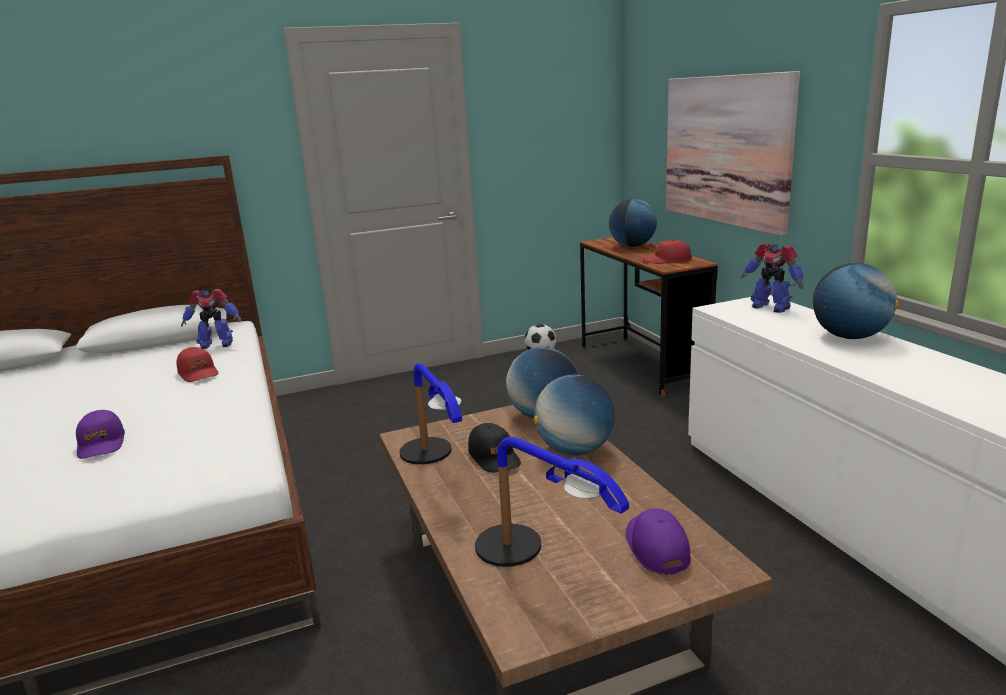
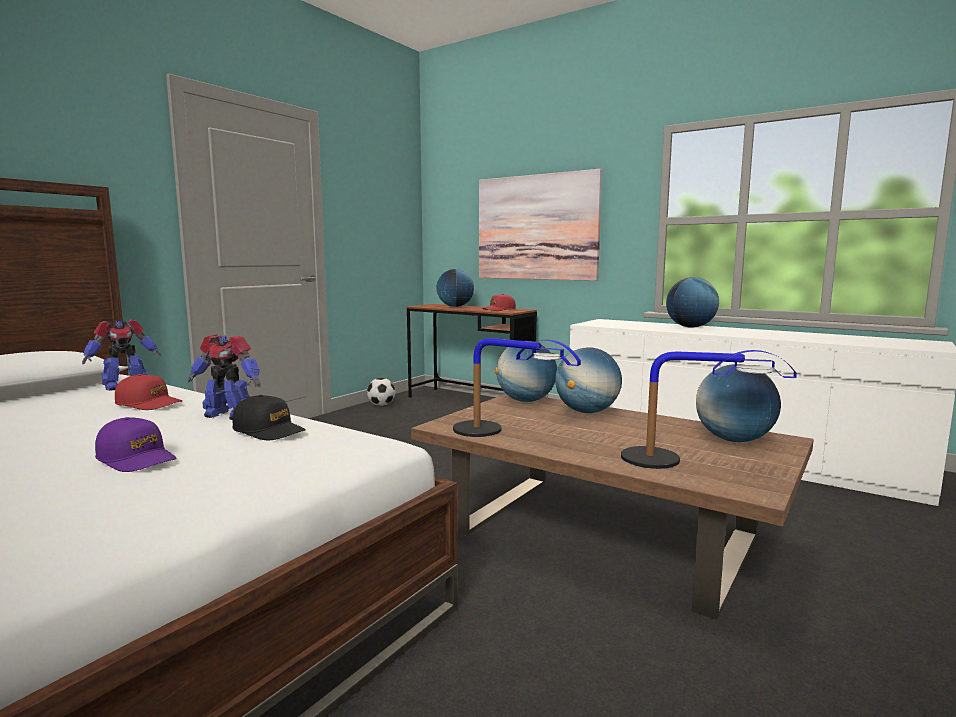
camera: 35 degrees left, 10 degrees down
(494, 457) = (538, 423): black cap -> black cap (269, 431)
(656, 547) = (733, 440): purple cap -> globe
(770, 307) = (616, 322): toy robot -> toy robot (229, 415)

